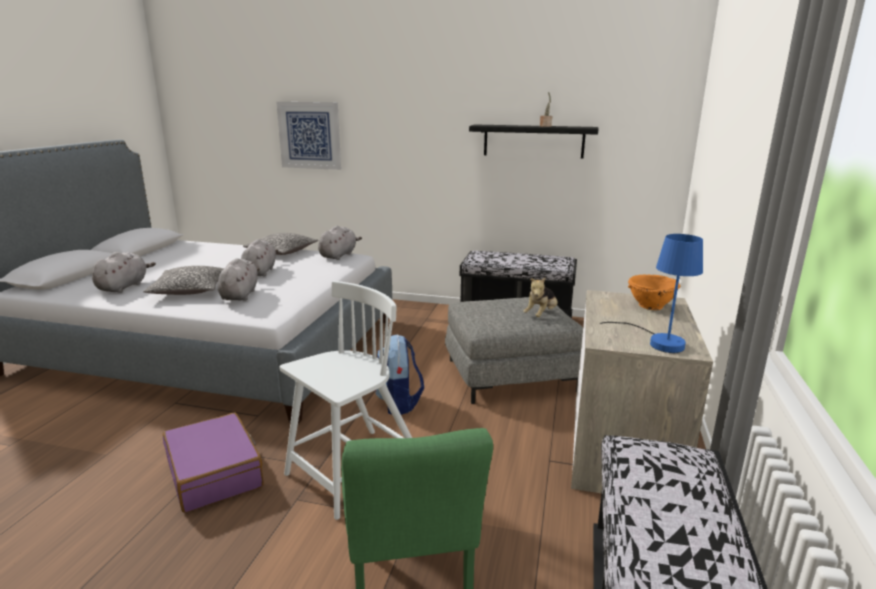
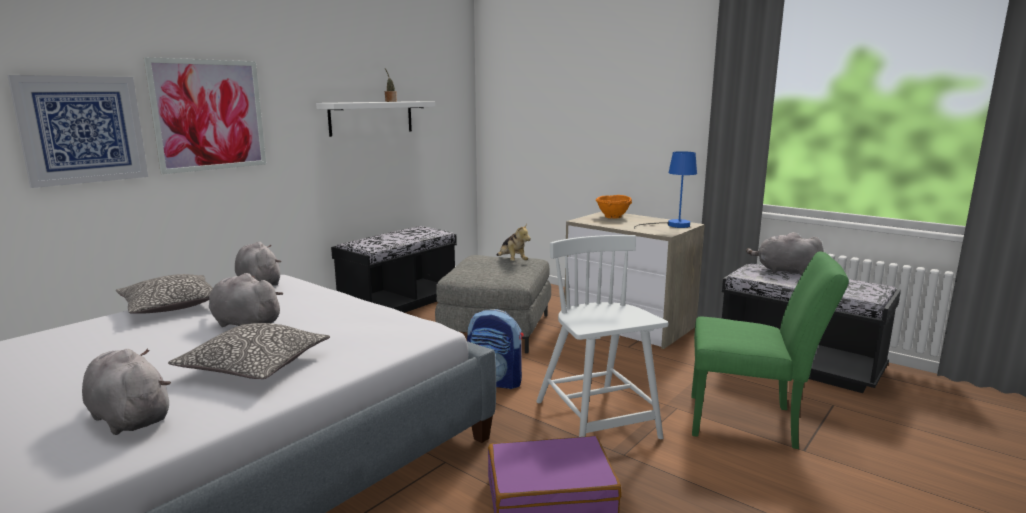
camera: 65 degrees left, 5 degrees down
(240, 295) = (337, 336): grey plush toy -> grey plush toy (784, 271)
(384, 130) = (209, 115): none -> picture
(533, 141) = (371, 118): black shelf -> white shelf

